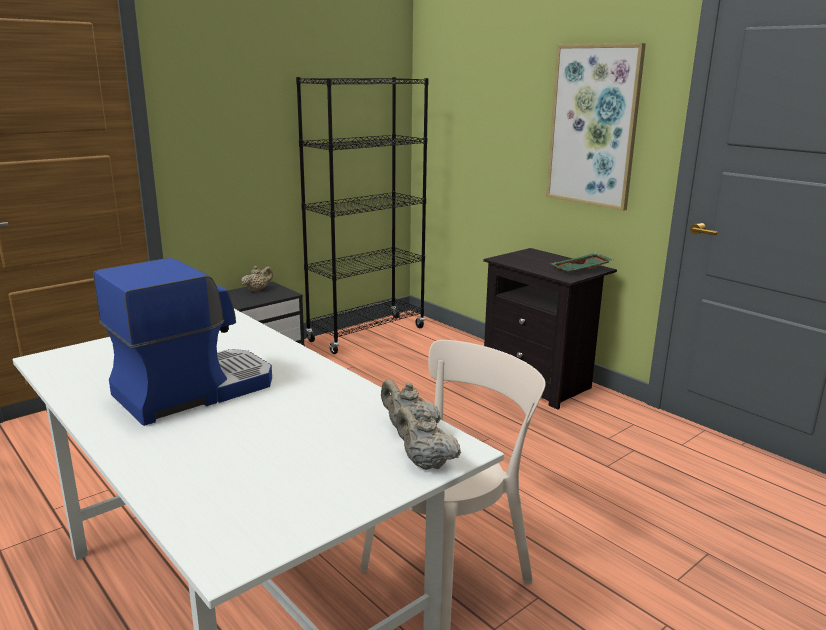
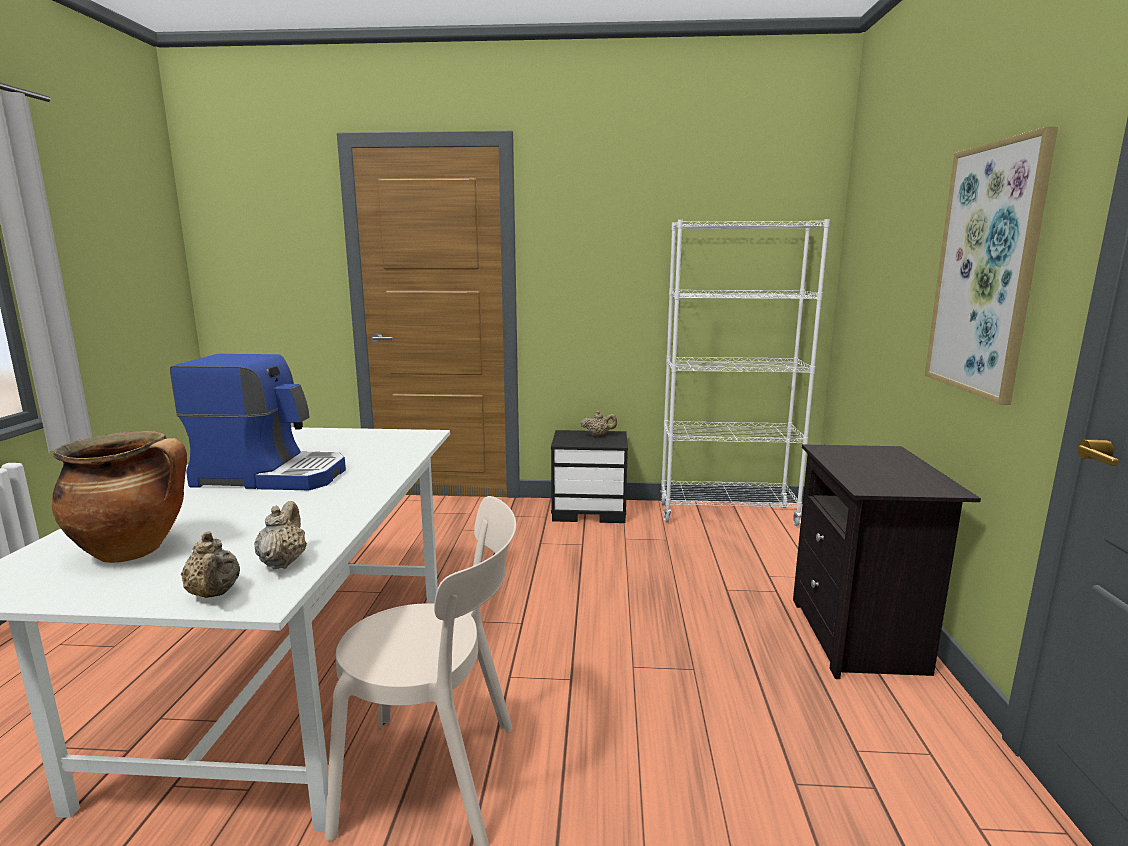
camera: 45 degrees right, 5 degrees down
(273, 476) = (134, 551): none -> cooking pot
(366, 334) = (727, 514): black bookcase -> white bookcase
(425, 463) = (214, 594): beige teapot -> beige teapot turned 150 degrees clockwise
(581, 270) = (913, 485): green tray -> none

